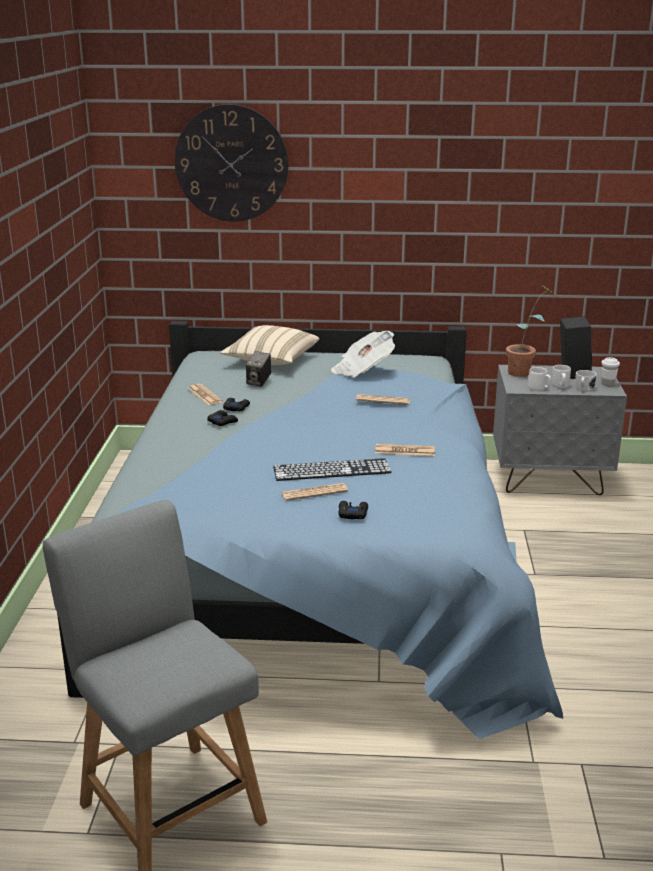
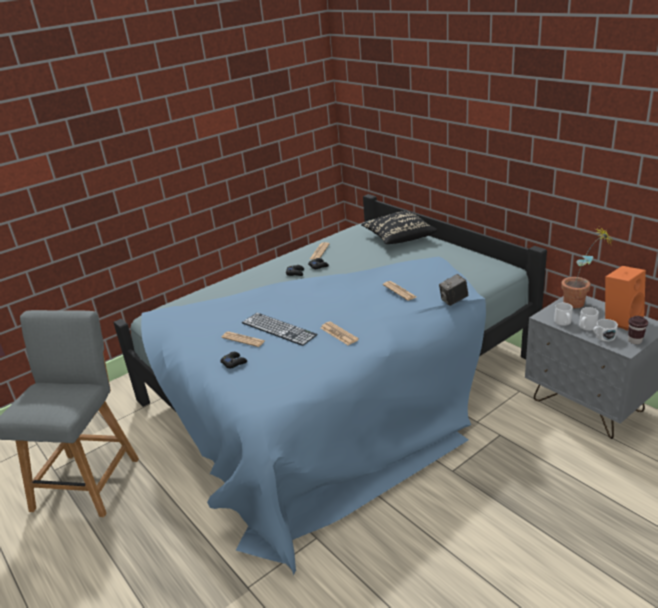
camera: 50 degrees right, 5 degrees up
(231, 163) = (400, 86): wall clock -> none
(259, 382) = (362, 252): camera -> camera (453, 301)
(271, 360) = (398, 238): beige pillow -> black pillow
(362, 370) = (431, 263): newspaper -> none
(571, 373) = (621, 319): black speaker -> orange speaker
(607, 384) = (635, 341): white cup -> brown cup

